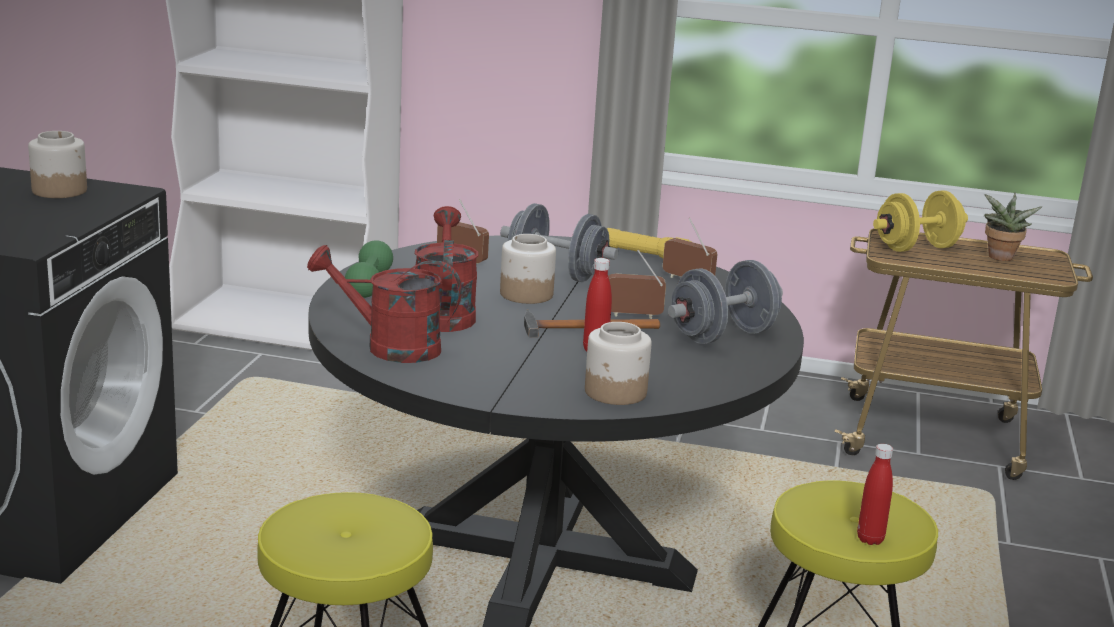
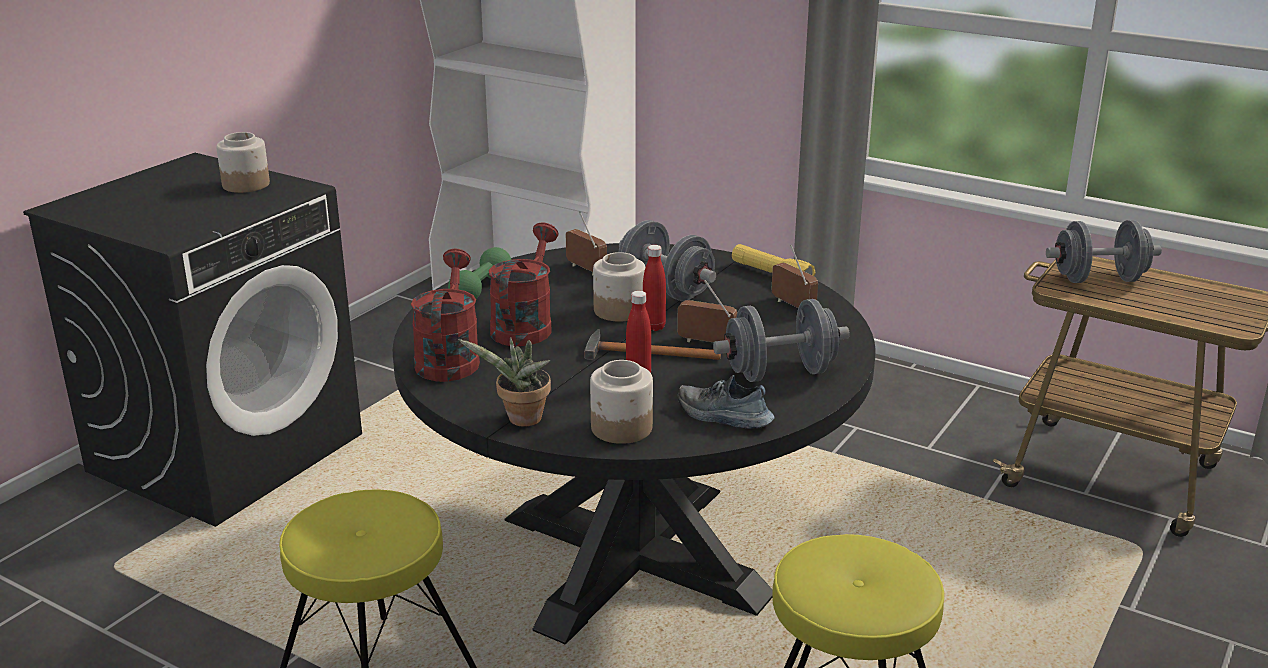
camera: 20 degrees right, 5 degrees up
(390, 347) = (449, 358): red watering can -> red watering can turned 60 degrees clockwise
(702, 375) = (723, 417): none -> shoe
(870, 539) = (853, 610): red bottle -> red bottle (654, 327)
(916, 248) = (1098, 279): yellow dumbbell -> grey dumbbell
(1000, 258) = (1189, 298): potted plant -> potted plant (521, 420)

